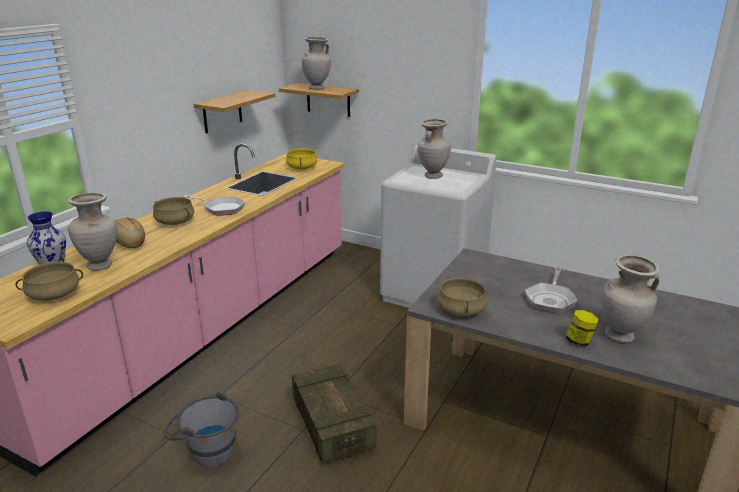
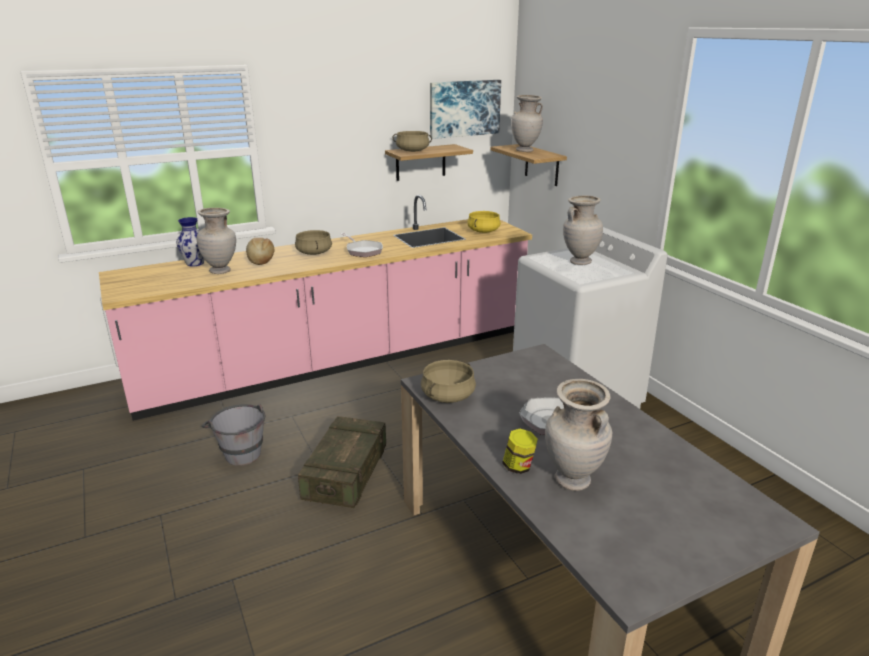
camera: 35 degrees right, 0 degrees up
(54, 295) = (167, 283): beige cooking pot -> beige cooking pot (412, 151)
(249, 54) = (464, 108): none -> picture

